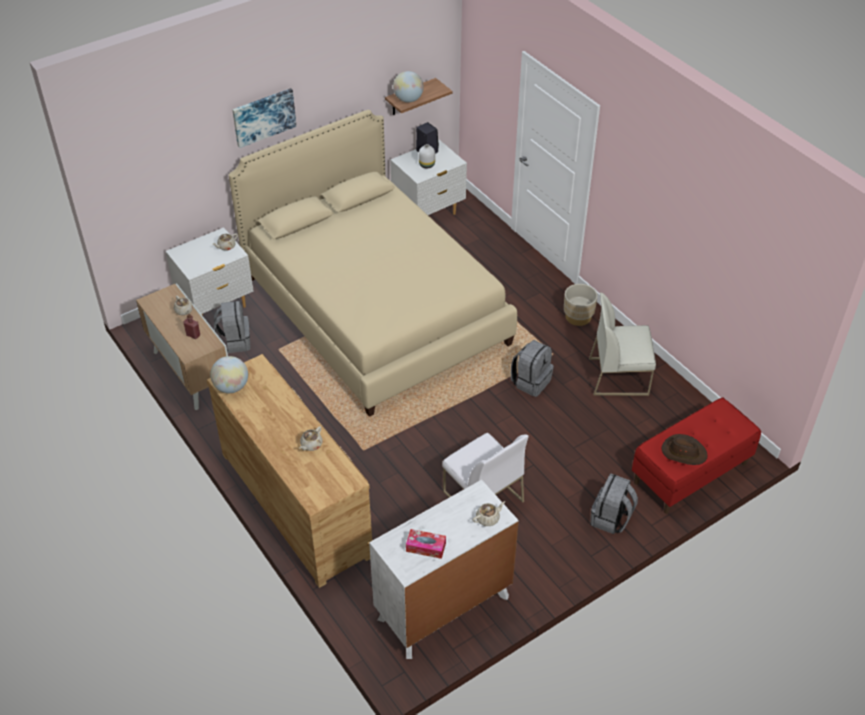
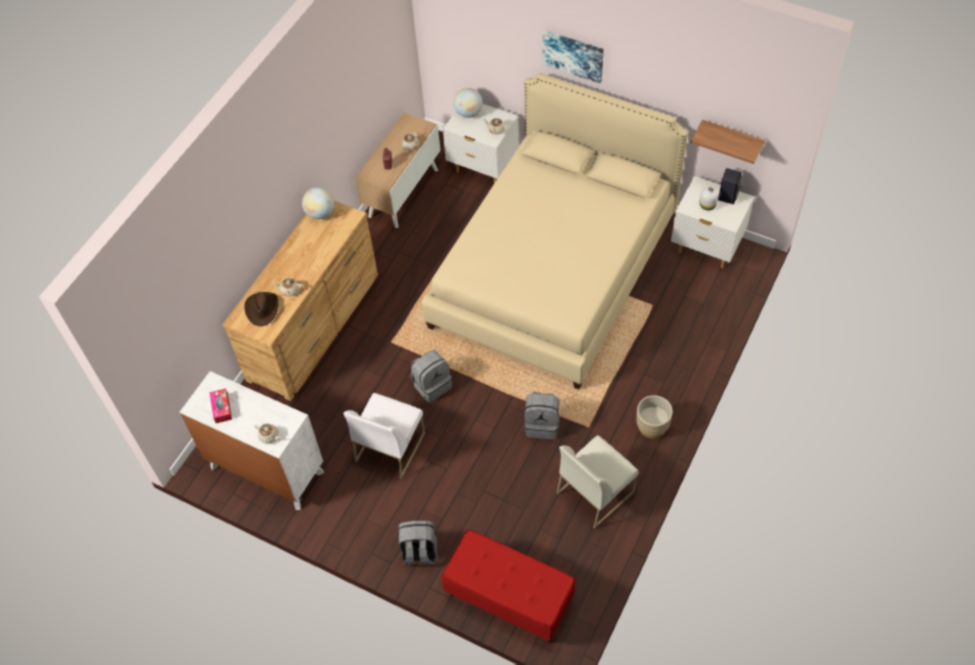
camera: 65 degrees right, 10 degrees up
(234, 341) = (453, 200): grey backpack -> grey backpack (432, 385)
(408, 99) = (711, 137): globe -> globe (468, 113)
(619, 376) = (595, 492): white chair -> white chair turned 105 degrees counterclockwise
(683, 452) = (482, 569): brown hat -> brown hat (262, 309)

